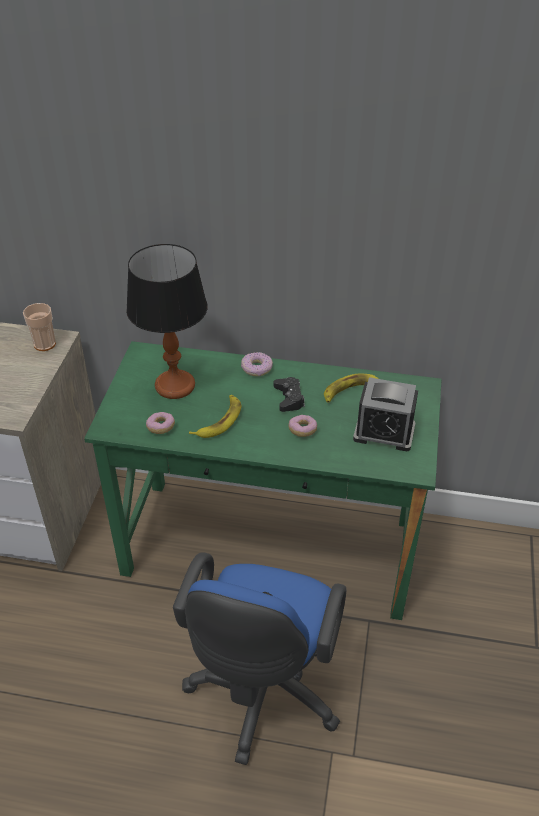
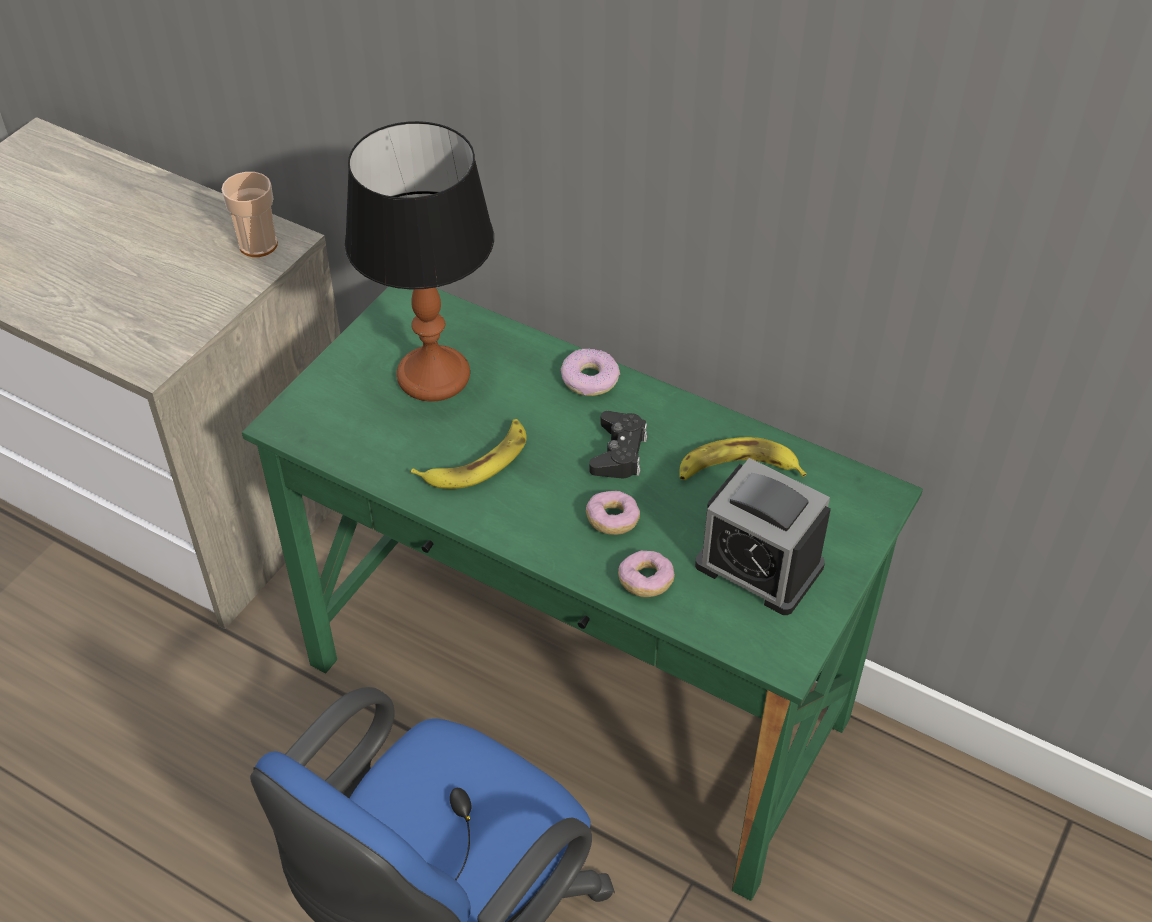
camera: 20 degrees right, 5 degrees up
(161, 427) = (373, 447): donut -> donut (645, 581)

